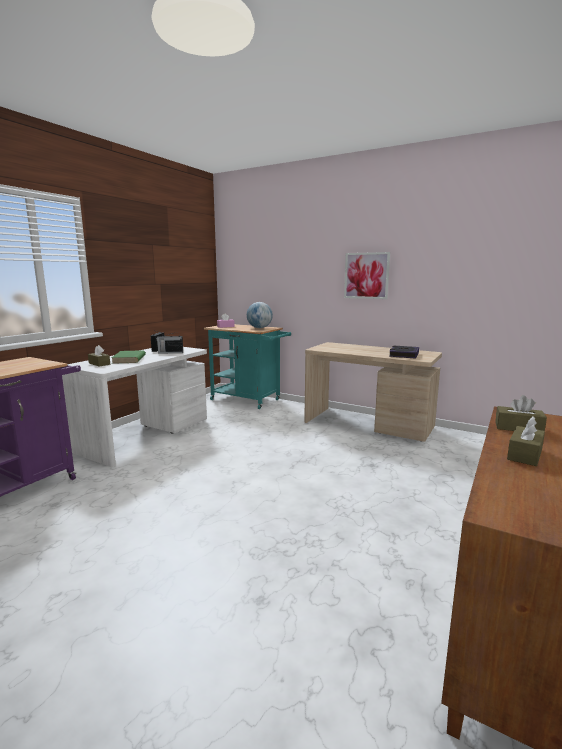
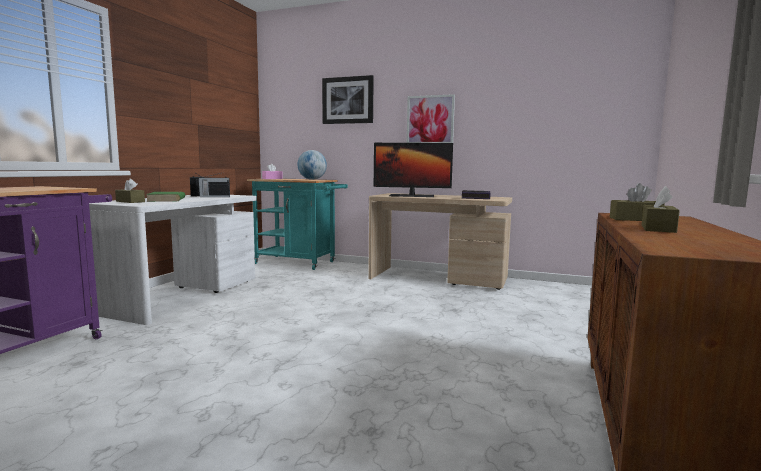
camera: 10 degrees left, 5 degrees down
(292, 255) = (348, 100): none -> picture
(344, 349) = (411, 196): none -> monitor

